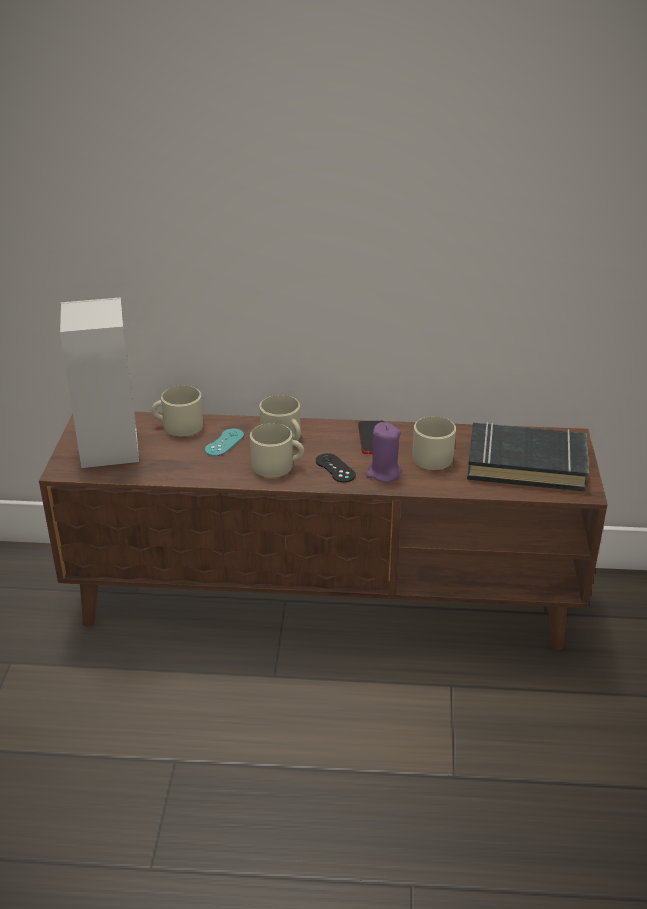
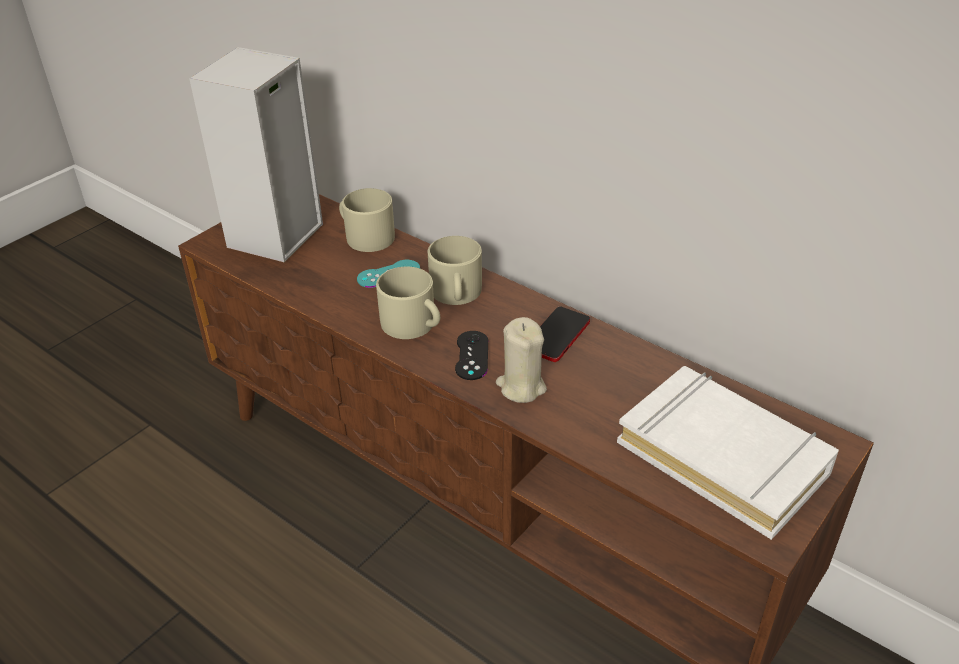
camera: 35 degrees right, 5 degrees up
(383, 473) = (521, 387): purple candle -> beige candle
(430, 455) = (605, 387): beige mug -> none
(526, 464) = (723, 457): black book -> white book

